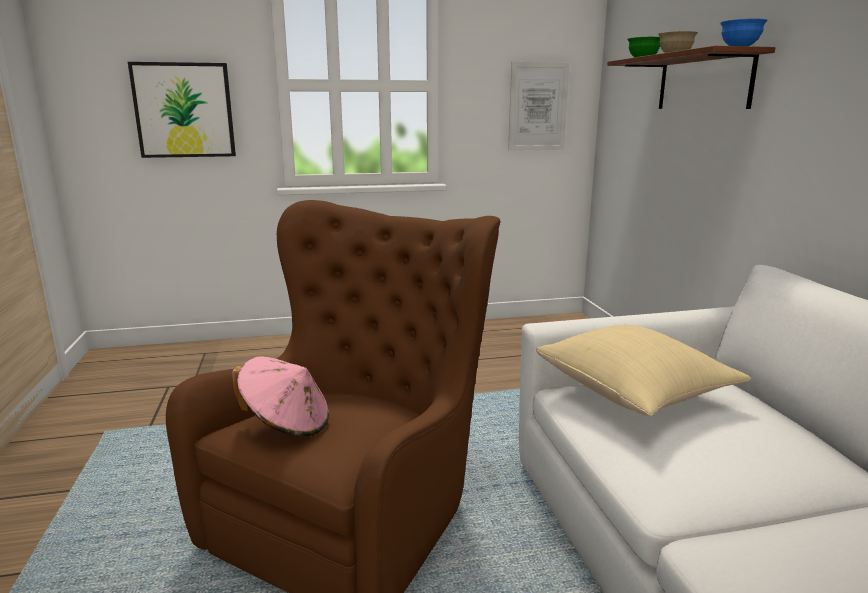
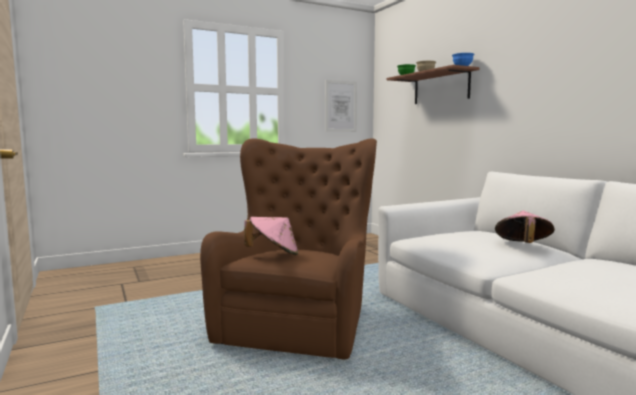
camera: 15 degrees left, 10 degrees down
(184, 110) = (124, 100): picture -> none
(635, 394) = (446, 236): beige pillow -> none
(770, 451) = (522, 245): none -> pink hat

